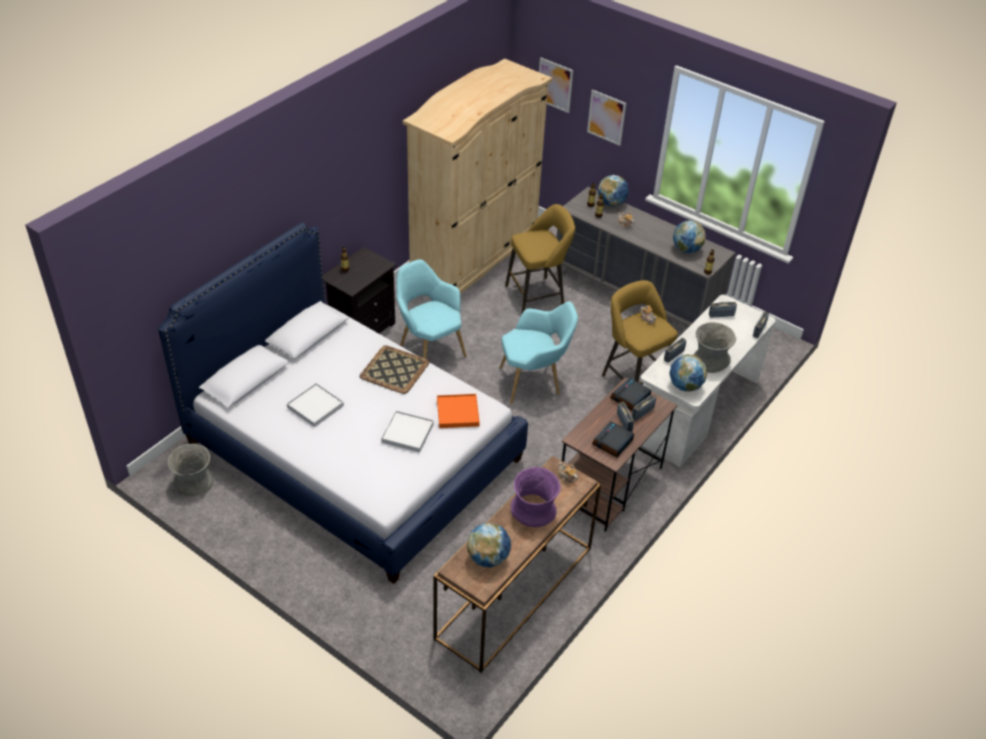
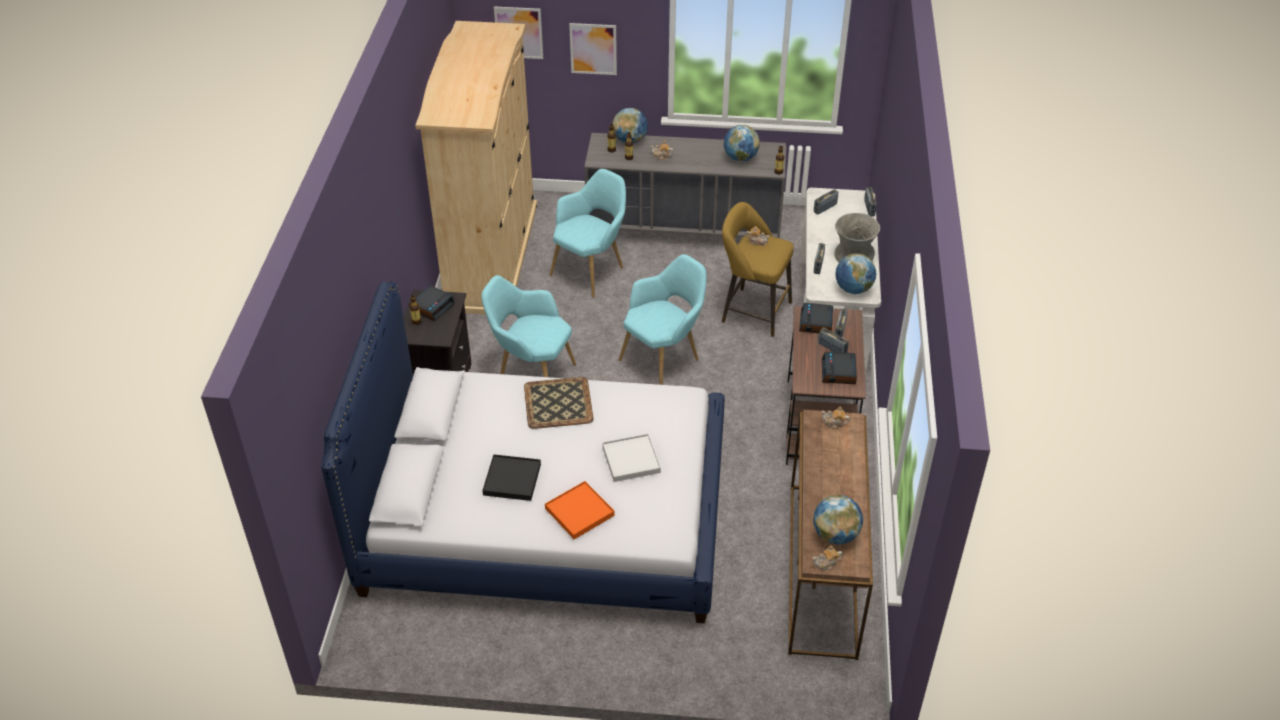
camera: 30 degrees left, 0 degrees up
(194, 482) = (403, 634): grey vase -> none
(315, 406) = (512, 480): white tray -> black tray
(365, 264) = (432, 307): none -> alarm clock
(458, 412) = (661, 415): orange tray -> orange tray (579, 512)
(460, 575) = (826, 564): none -> teapot
(533, 511) = (834, 470): purple vase -> none
(538, 295) = (591, 270): yellow stool -> turquoise armchair

